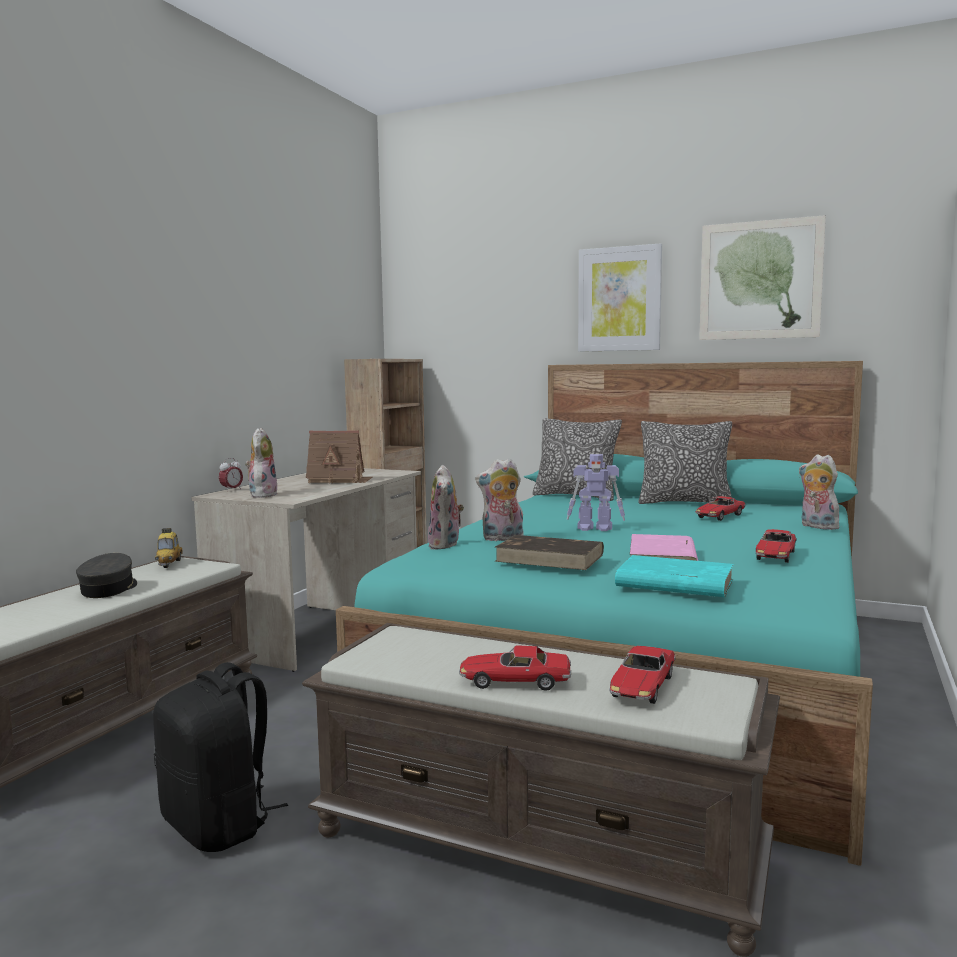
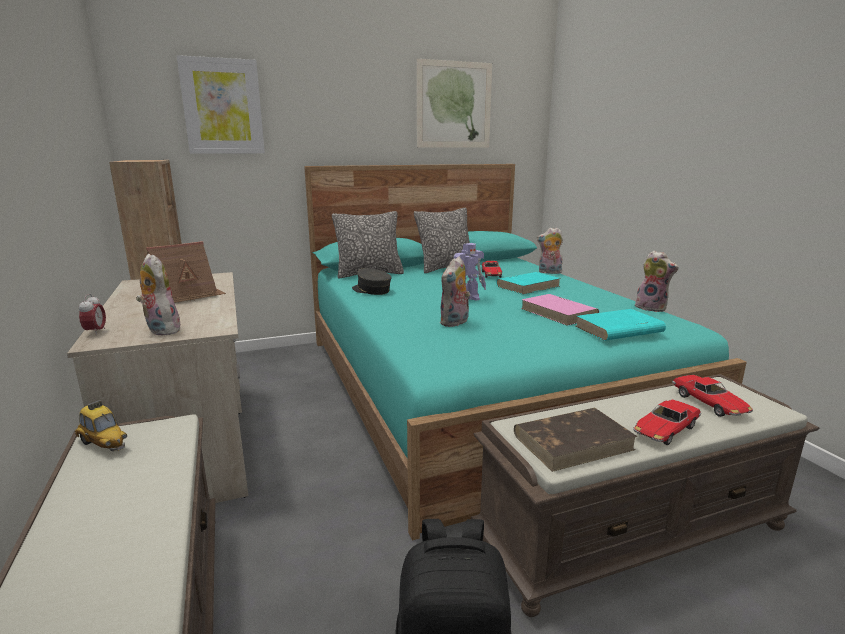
camera: 45 degrees left, 10 degrees up
(109, 589) = (110, 508): grey cap -> grey cap (371, 290)
(446, 546) = (425, 339): plush toy -> plush toy (652, 308)
(550, 558) = (524, 330): brown book -> brown book (573, 442)
(619, 299) = (357, 112): picture -> picture (222, 107)
(721, 532) = (528, 286): none -> turquoise book
(775, 556) = (592, 297): toy car -> none

